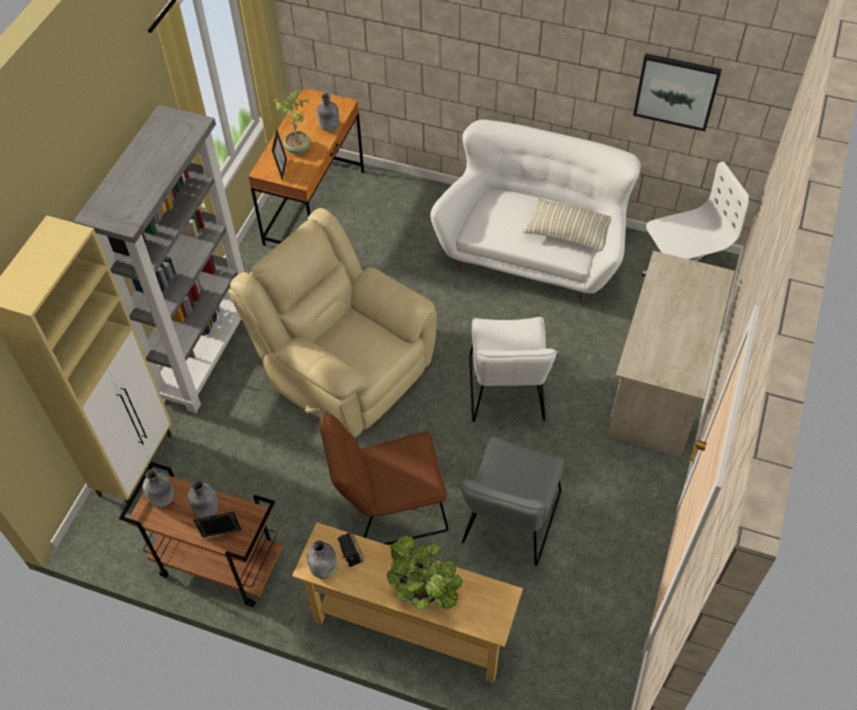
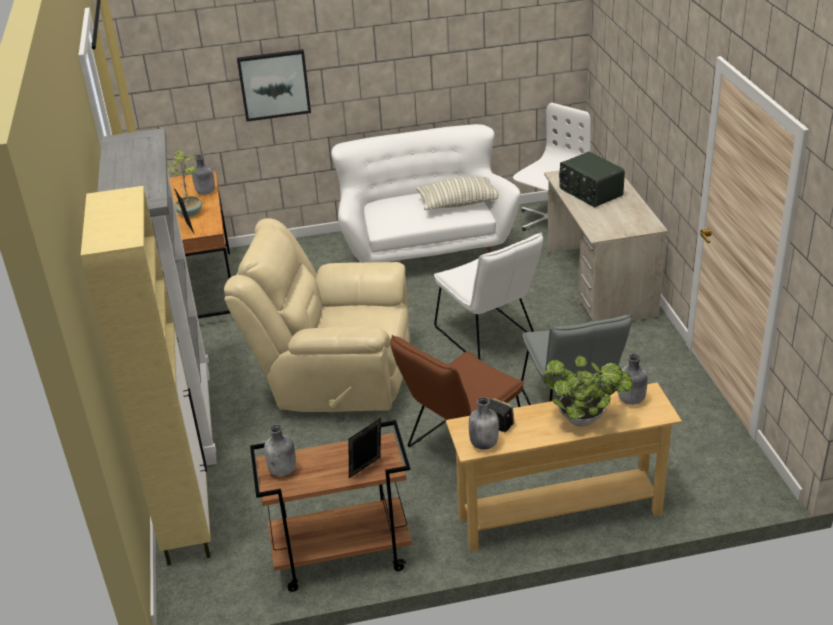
camera: 30 degrees left, 20 degrees down
(207, 510) = (333, 459): grey bottle -> grey bottle (631, 400)
(673, 304) = (590, 193): none -> radio
(676, 91) = (497, 51): picture -> picture (274, 84)

